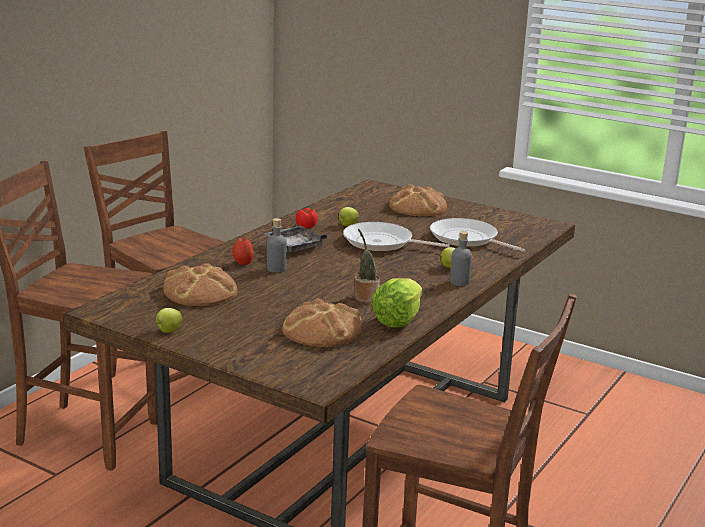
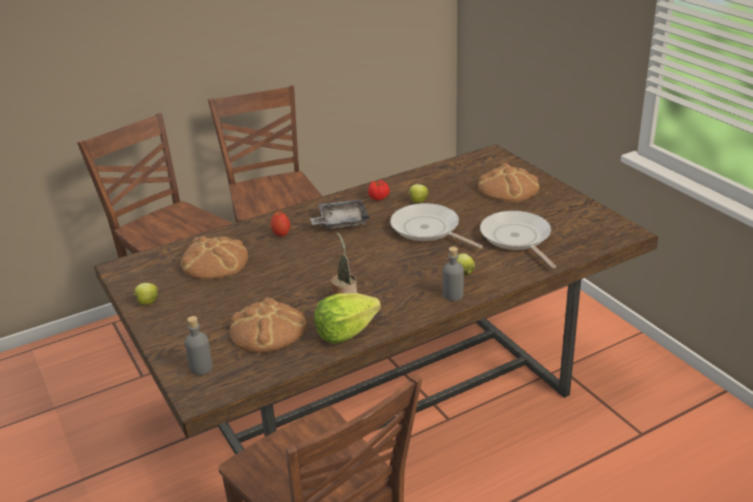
camera: 30 degrees right, 10 degrees up
(276, 269) = (302, 246): grey bottle -> grey bottle (201, 367)

